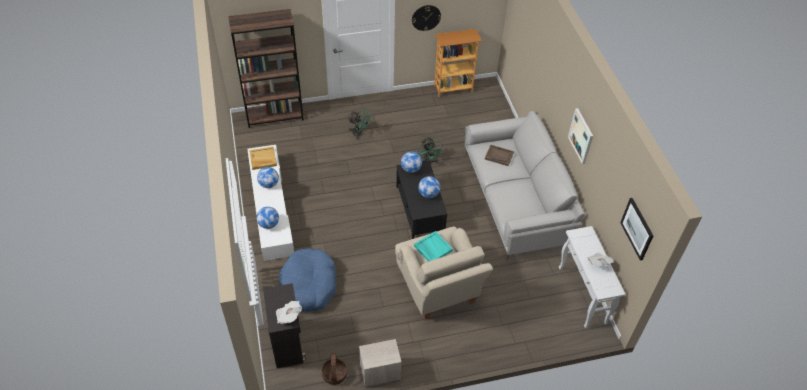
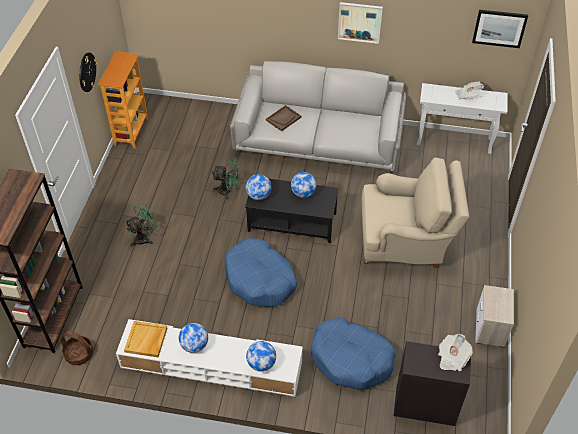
camera: 65 degrees left, 0 degrees up
(334, 374) = (480, 370): basket -> basket (79, 354)
(355, 208) = (260, 279): none -> blue dog bed
(432, 248) = (388, 210): turquoise tray -> none

